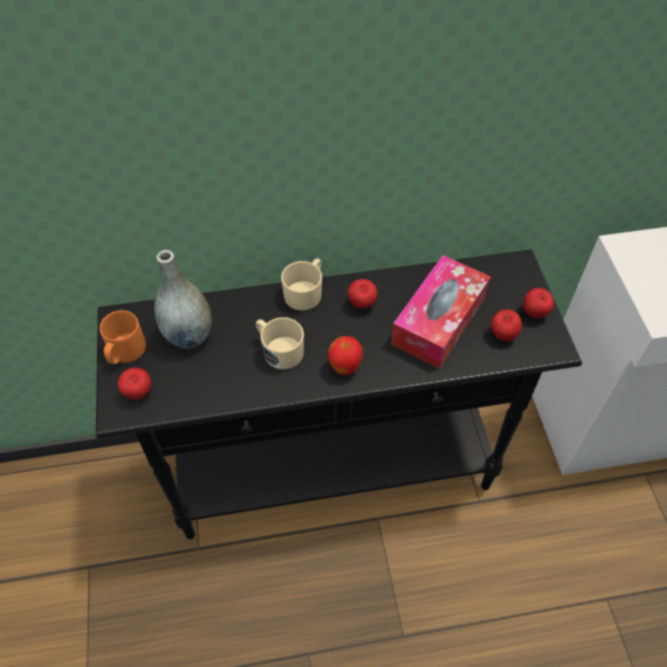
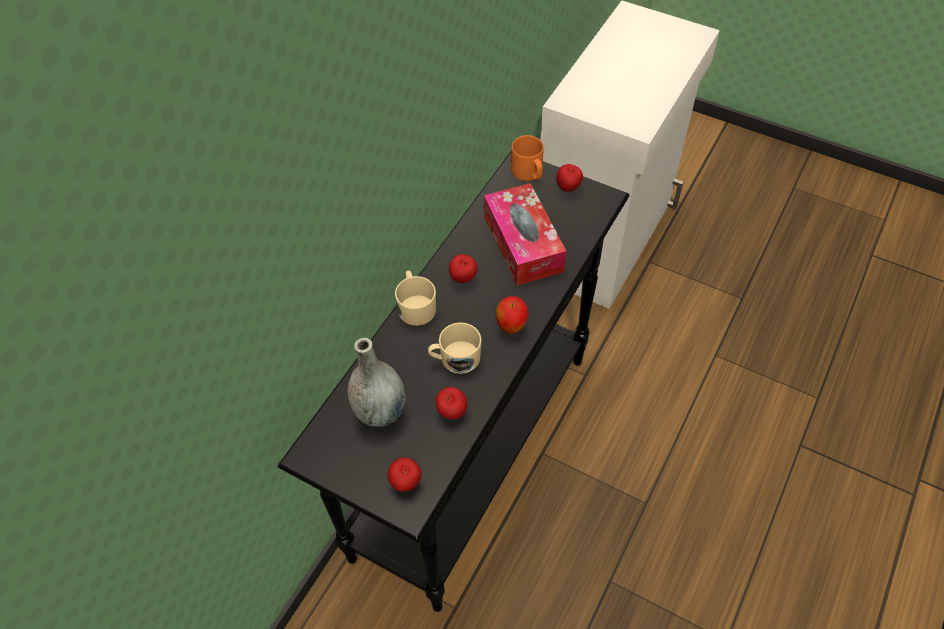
camera: 50 degrees left, 0 degrees up
(125, 352) = (352, 469): orange mug -> orange mug (528, 173)
(502, 335) = (569, 217): apple -> apple (451, 412)

